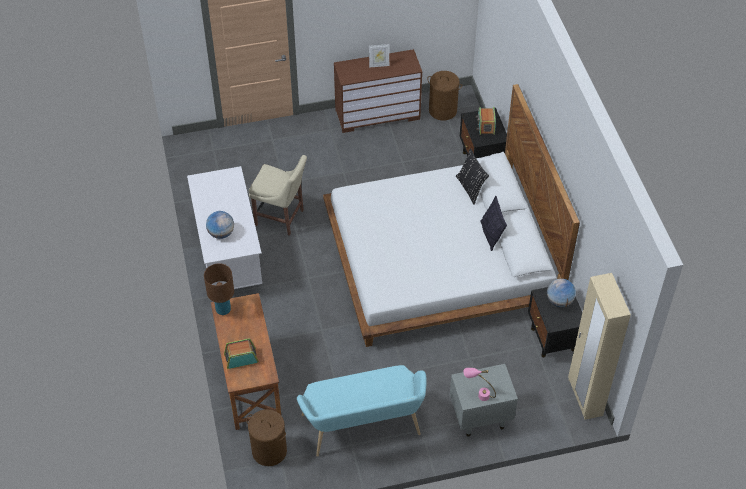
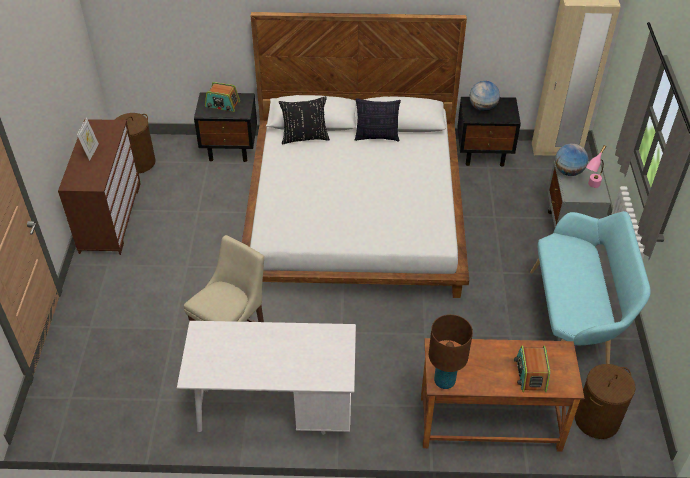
camera: 75 degrees left, 5 degrees down
(221, 233) = (306, 362): globe -> globe (568, 171)

